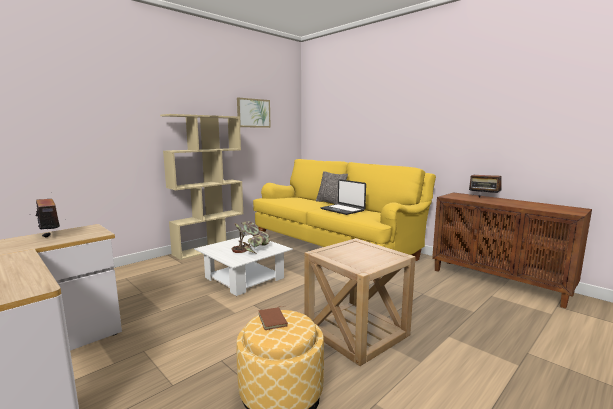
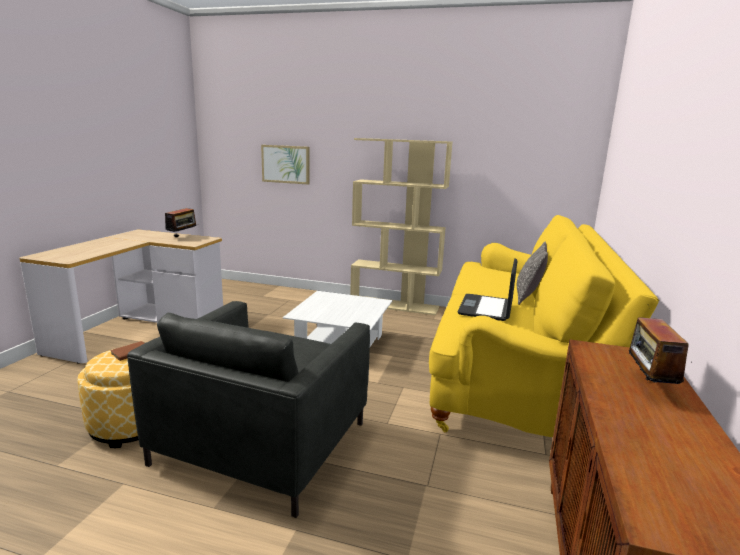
camera: 60 degrees right, 5 degrees up
(251, 249) = (340, 312): potted plant -> none
(253, 113) = (499, 135): picture -> picture (286, 164)
(356, 332) = (261, 443): beige side table -> grey armchair

